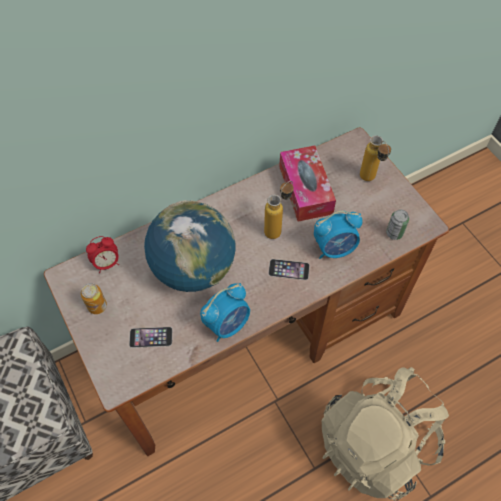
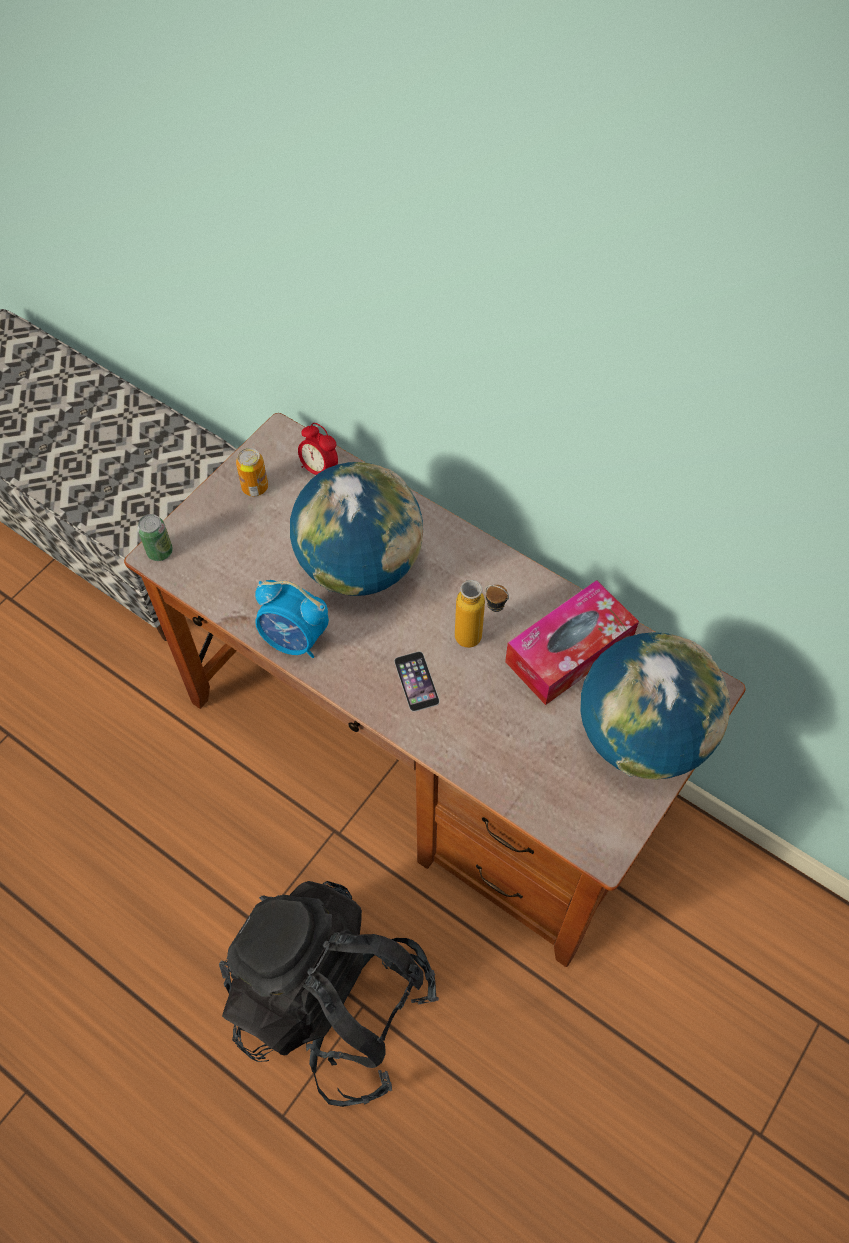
camera: 65 degrees right, 0 degrees up
(150, 337) = (238, 562): phone -> none
(335, 248) = (483, 729): alarm clock -> none
(370, 180) = (641, 736): bottle -> globe
(376, 443) = (331, 1003): beige backpack -> black backpack
(394, 233) = (557, 805): can -> can (160, 552)

